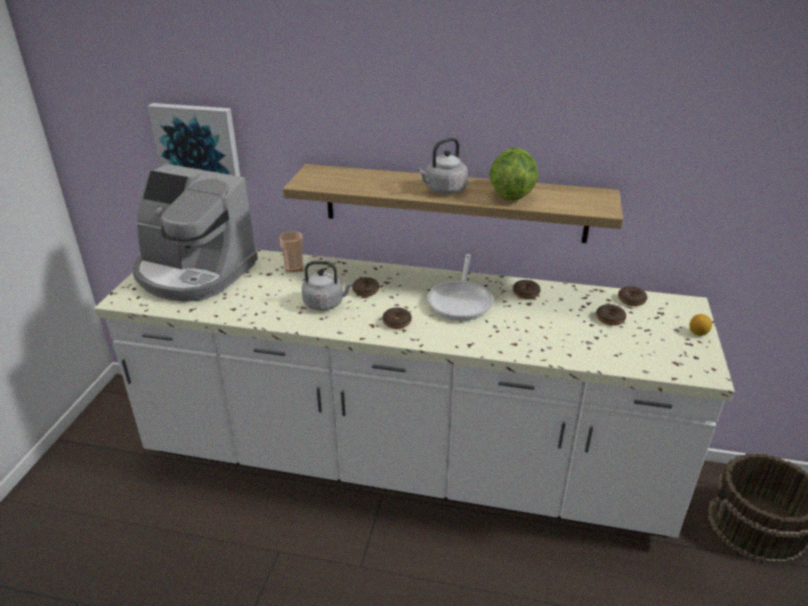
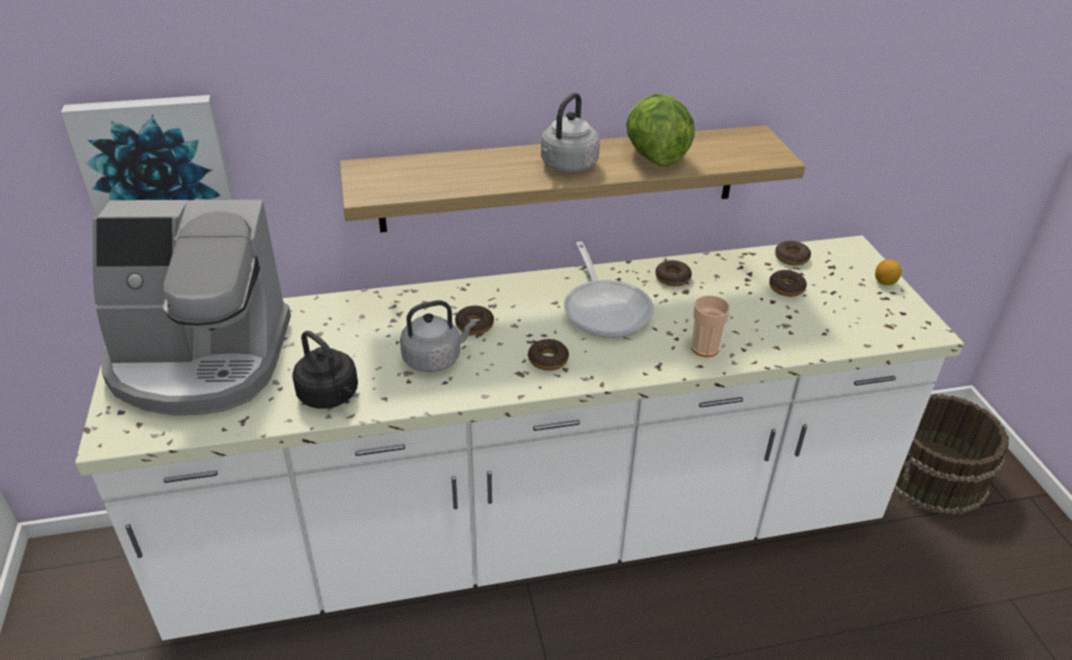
camera: 25 degrees left, 5 degrees up
(248, 309) = (330, 396): none -> black kettle
(294, 267) = (348, 314): cup -> cup (705, 348)

